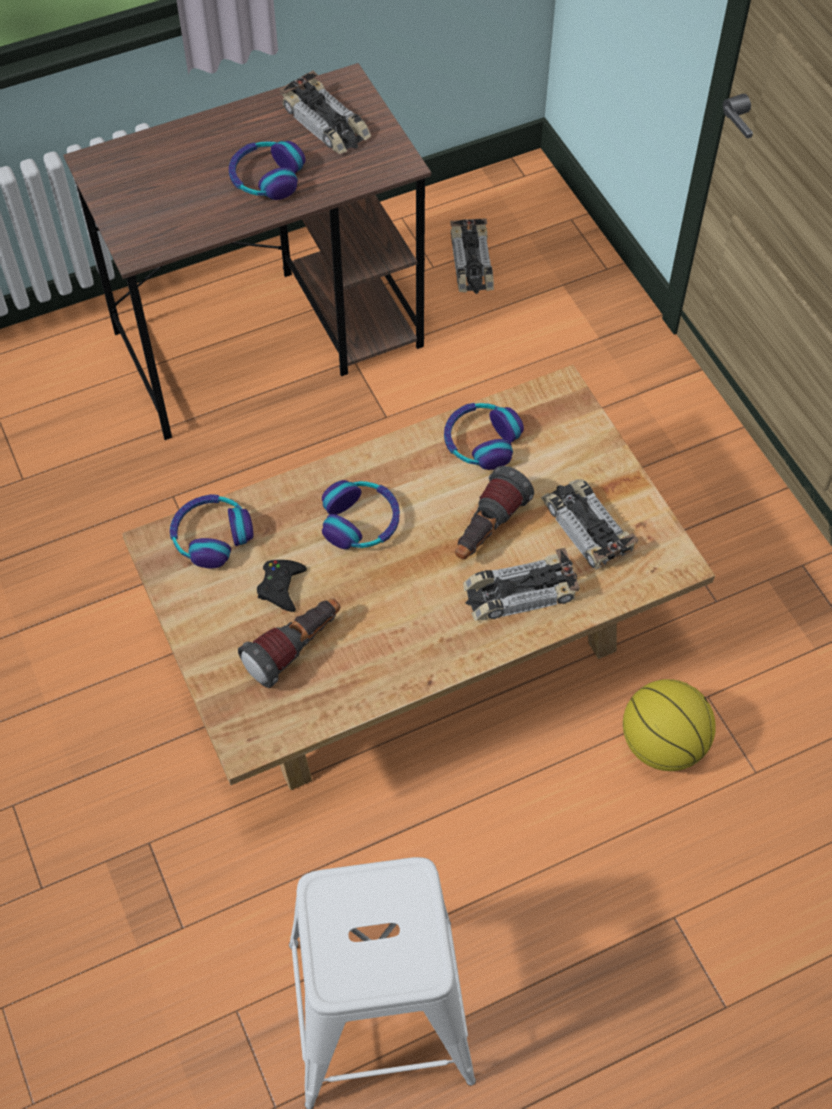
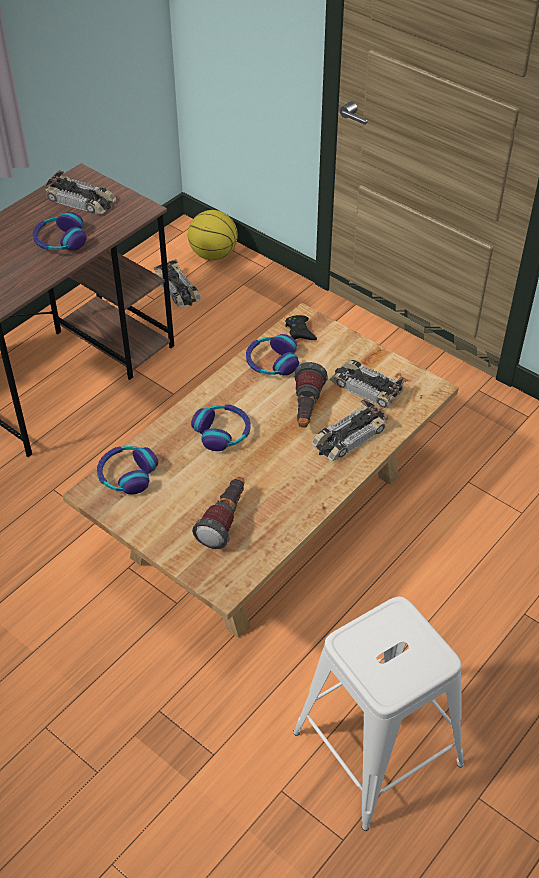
camera: 25 degrees left, 10 degrees down
(281, 587) = (193, 488): black game controller -> black game controller (300, 331)
(662, 743) = (457, 518): basketball -> basketball (213, 254)

